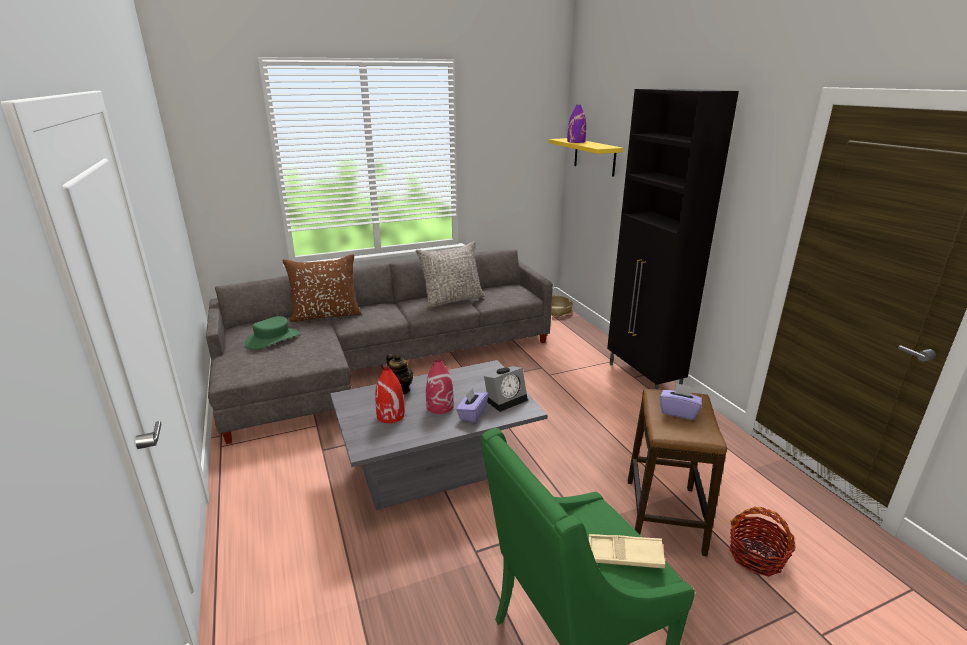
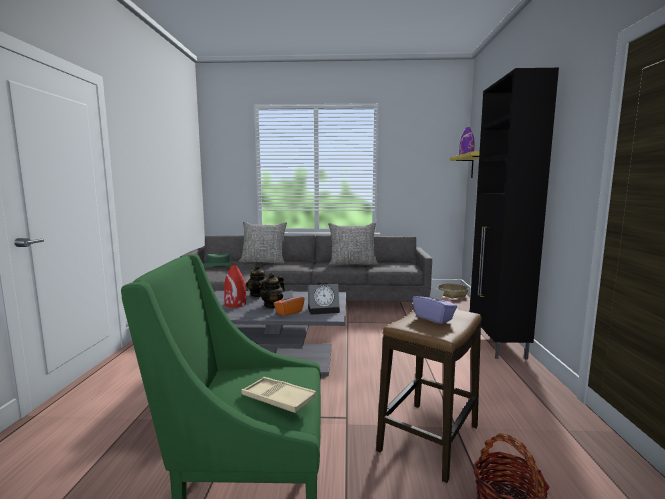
camera: 25 degrees right, 15 degrees down
(326, 315) = (263, 262): brown pillow -> grey pillow
(440, 406) = (273, 305): red vase -> teapot
(472, 414) = (289, 312): purple tissue box -> orange tissue box

